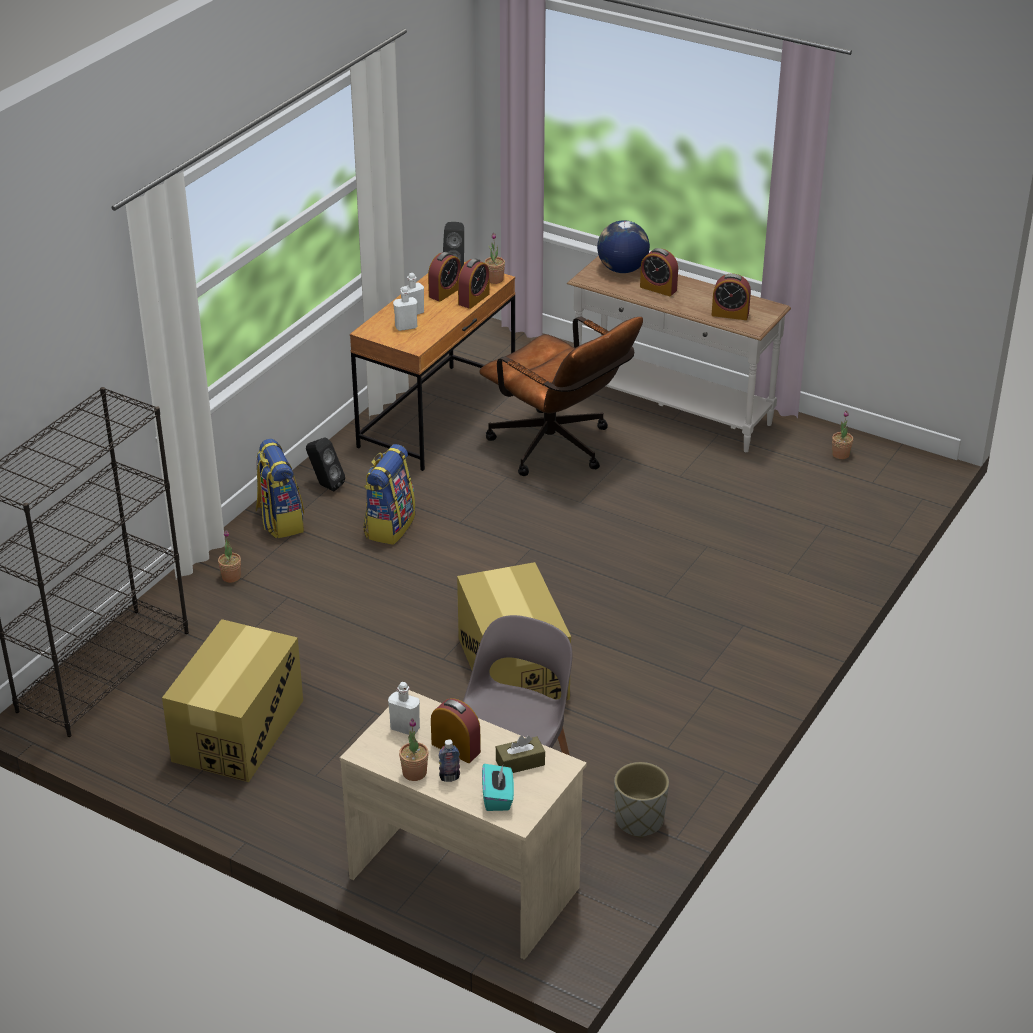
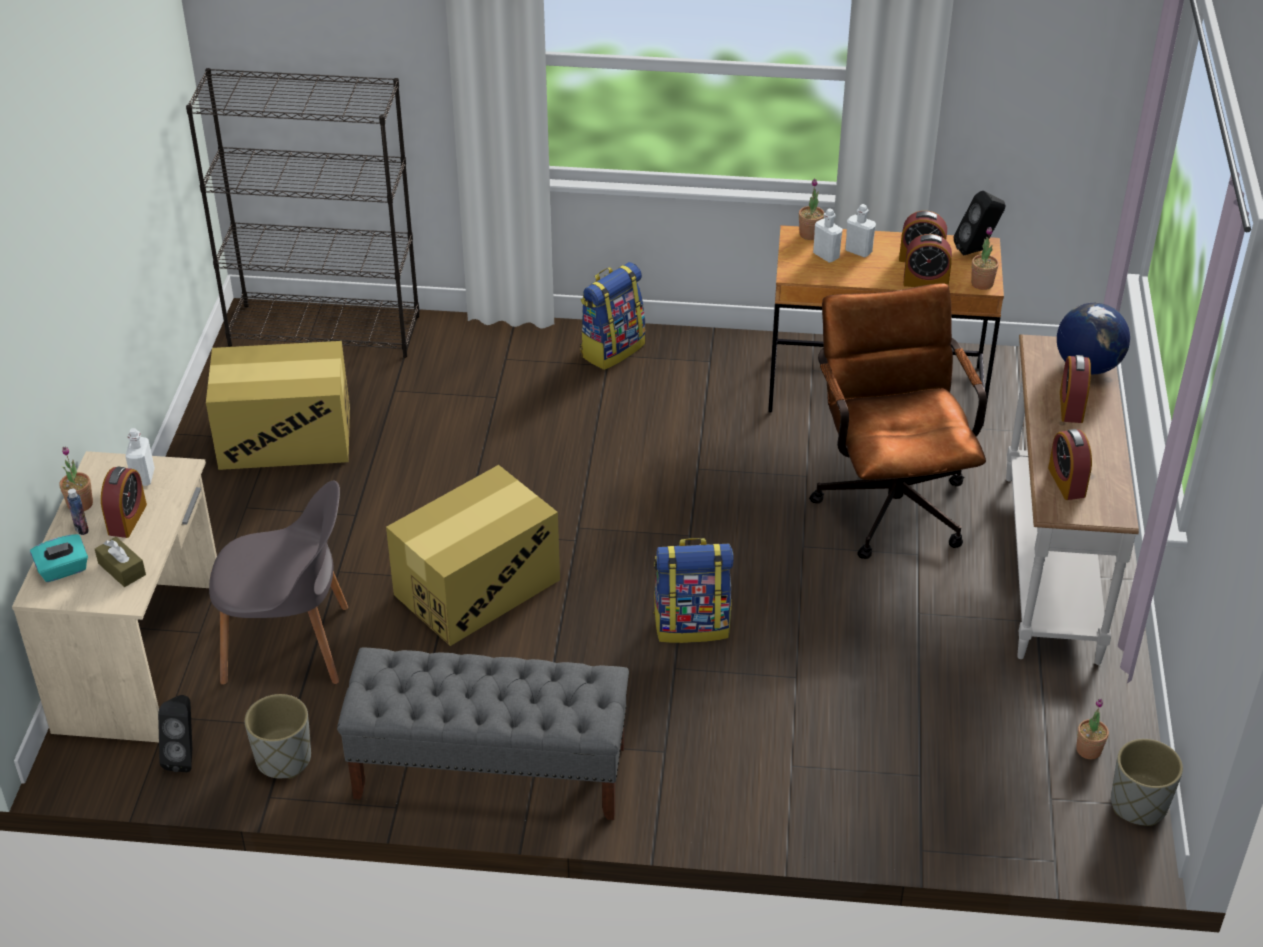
camera: 65 degrees right, 5 degrees up
(231, 577) = (503, 351): potted plant -> potted plant (810, 234)
(325, 485) = (691, 356): black speaker -> black speaker (185, 756)
(389, 526) = (655, 422): backpack -> backpack (692, 625)
(558, 450) = (889, 498): brown office chair -> brown office chair turned 150 degrees clockwise
(715, 714) = (489, 772): none -> grey bench
(894, 453) = (1139, 805): none -> grey planter

